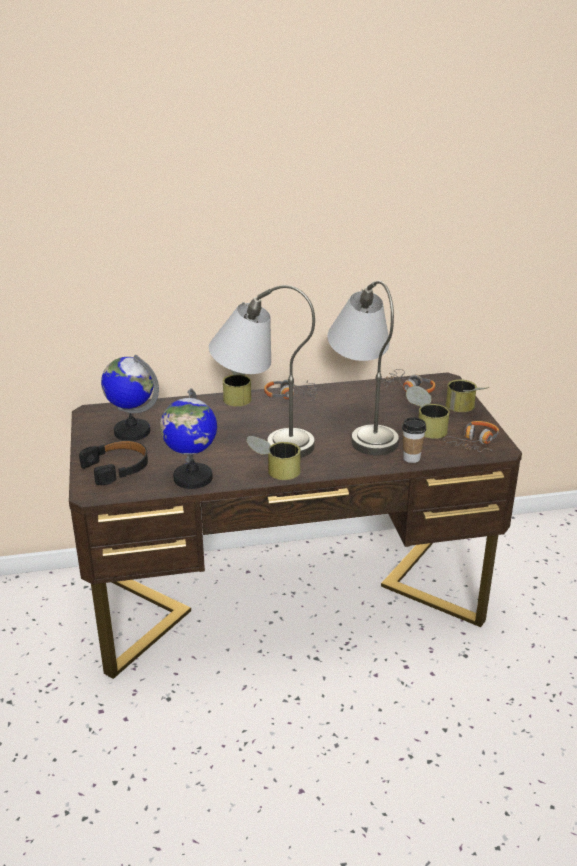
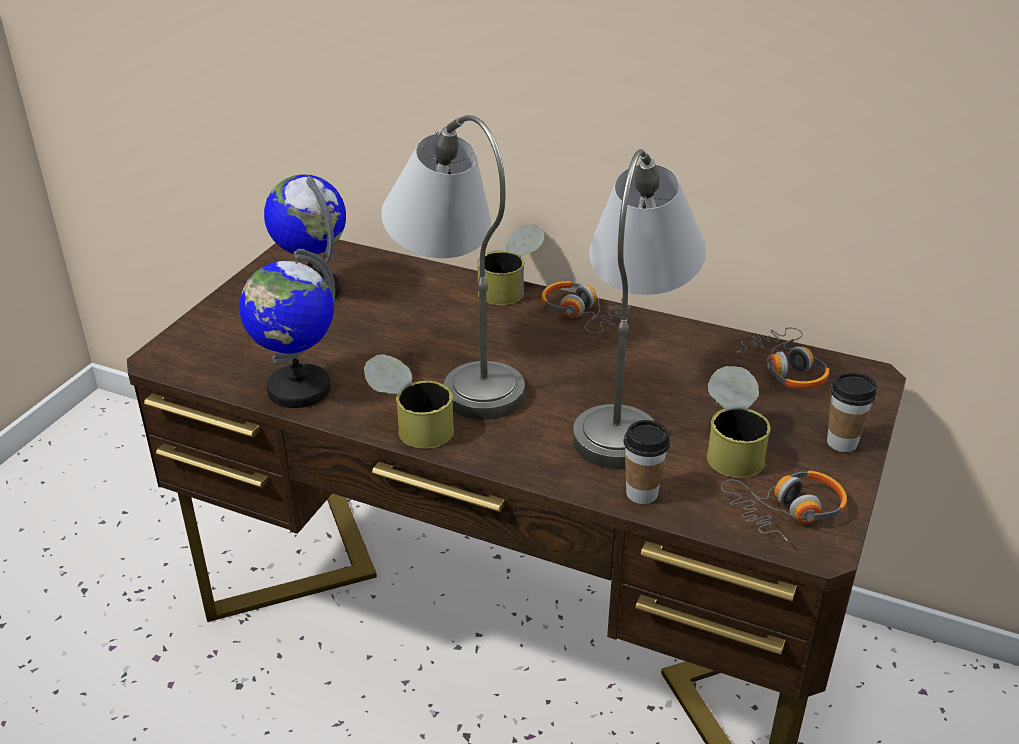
camera: 35 degrees right, 5 degrees up
(117, 468) = (232, 335): black headphones -> none
(465, 409) = (842, 443): can -> cup

